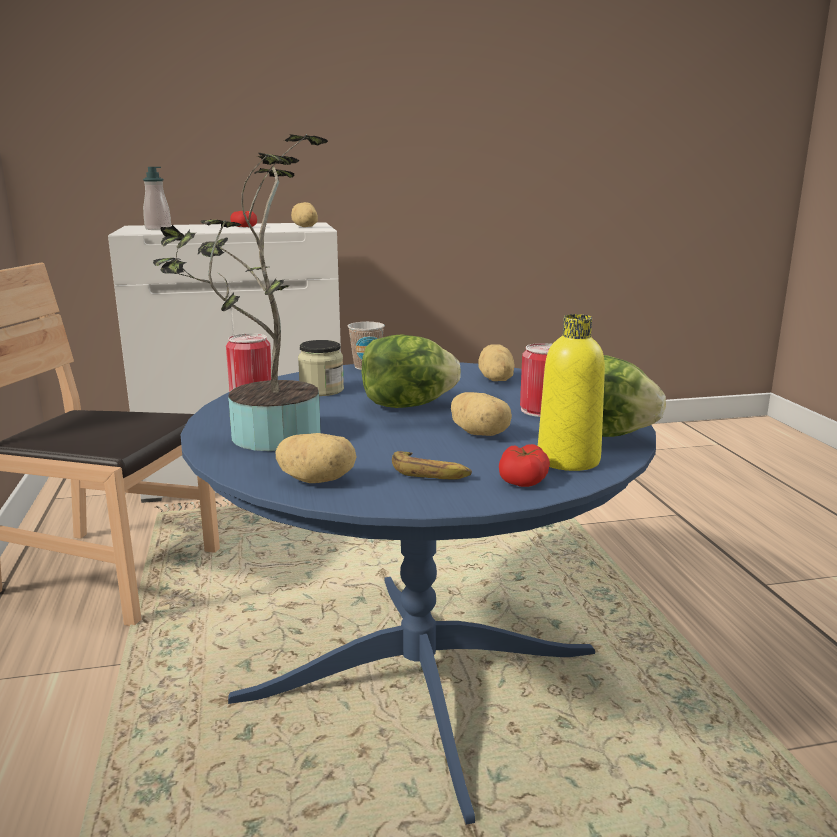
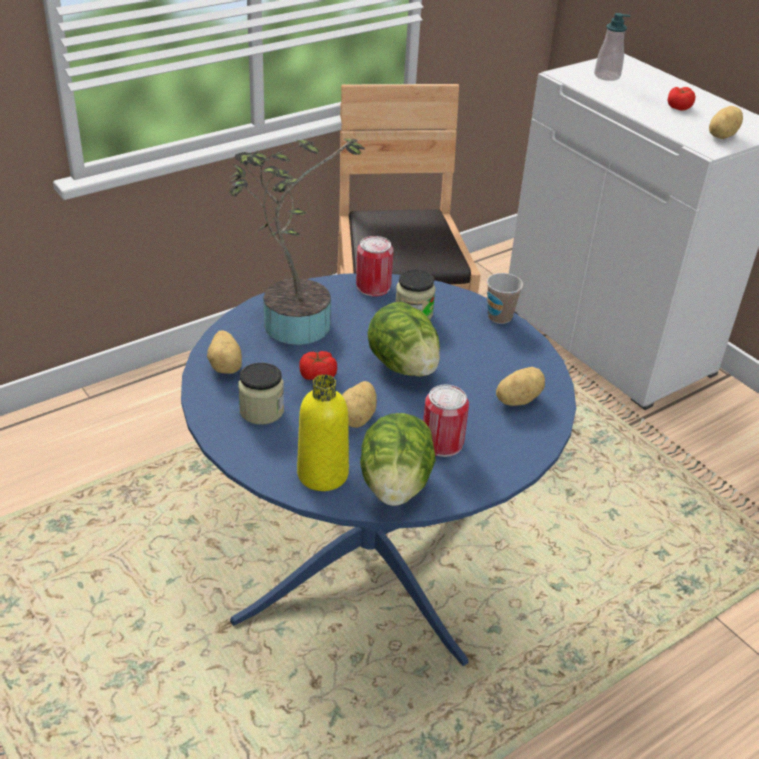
camera: 65 degrees right, 20 degrees up
(430, 473) = (261, 411): banana -> jar
(523, 480) = (270, 457): tomato -> tomato (318, 375)

